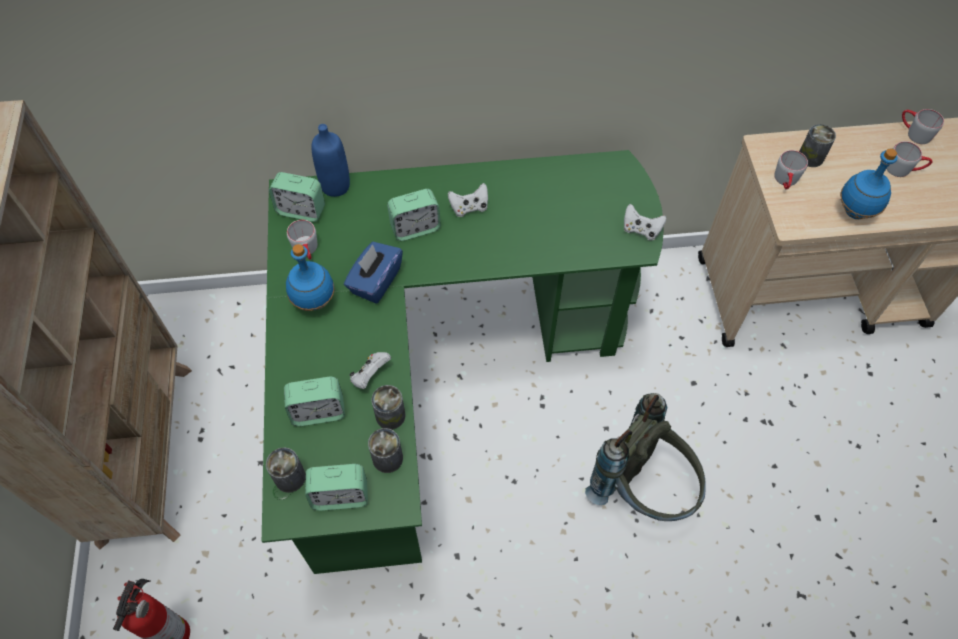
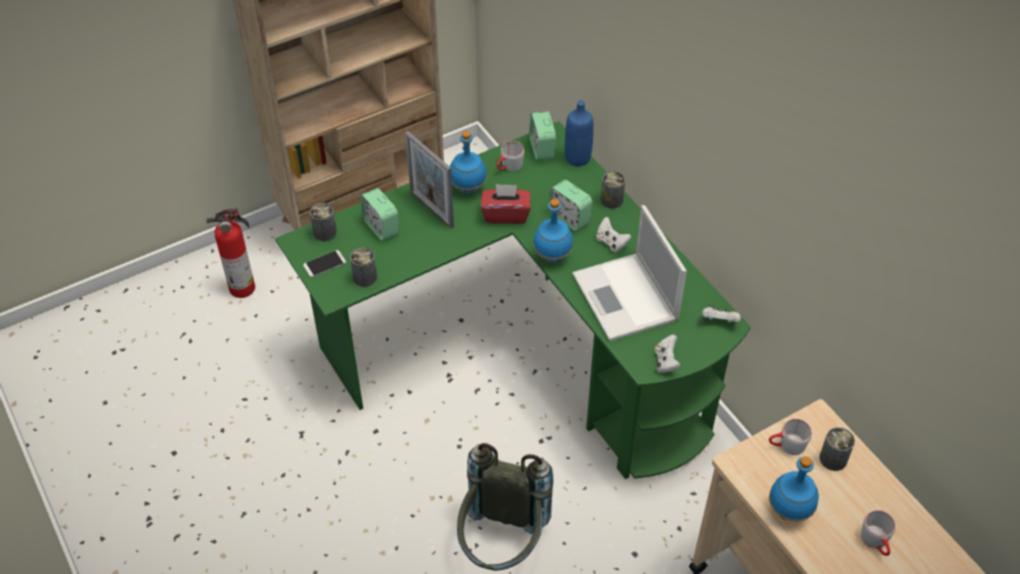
camera: 65 degrees right, 10 degrees down
(322, 349) = (431, 209): none -> picture frame
(340, 496) = (324, 264): alarm clock -> phone
(370, 375) = (425, 243): white game controller -> white game controller (719, 321)
(375, 281) = (506, 214): blue tissue box -> red tissue box
(390, 416) = (399, 266): can -> can (611, 200)
(459, 264) = (553, 256): none -> blue bottle
(548, 227) = (626, 298): none -> laptop
(913, 133) = (936, 543): grey mug -> none

